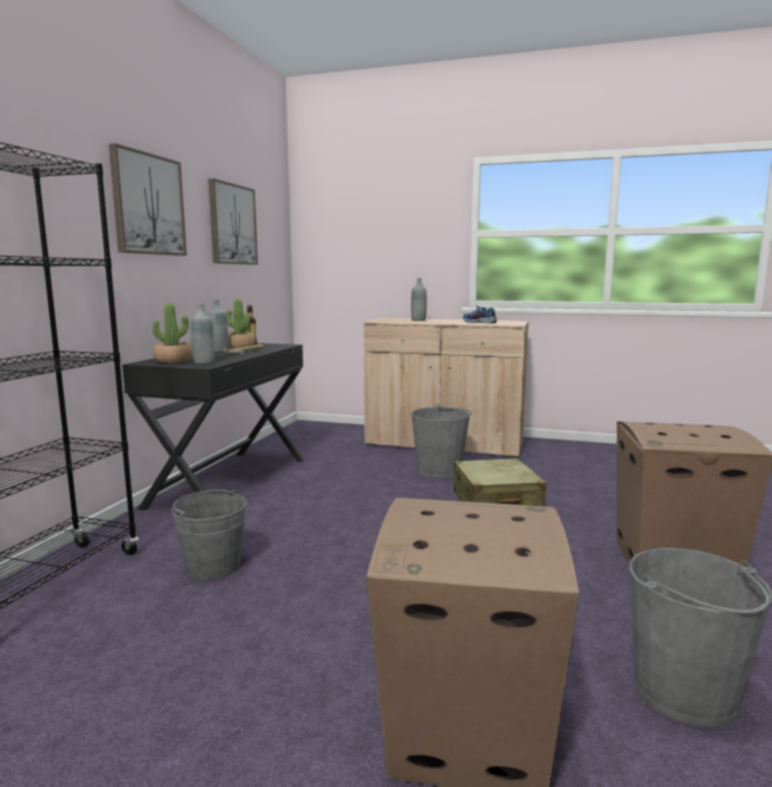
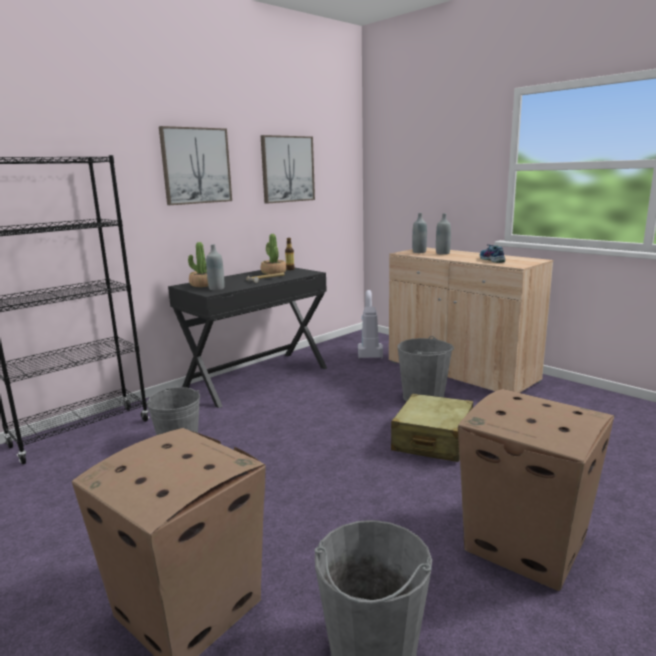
camera: 30 degrees right, 5 degrees up
(218, 350) = (252, 275): grey bottle -> grey bottle (419, 252)
(329, 438) = (369, 350): none -> vacuum cleaner

